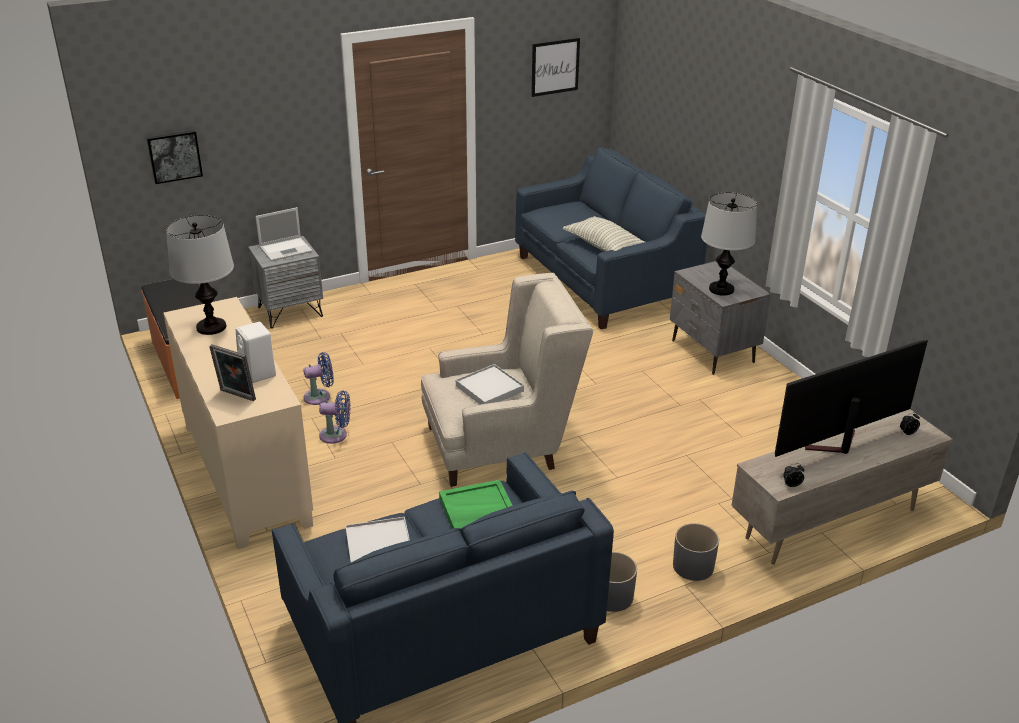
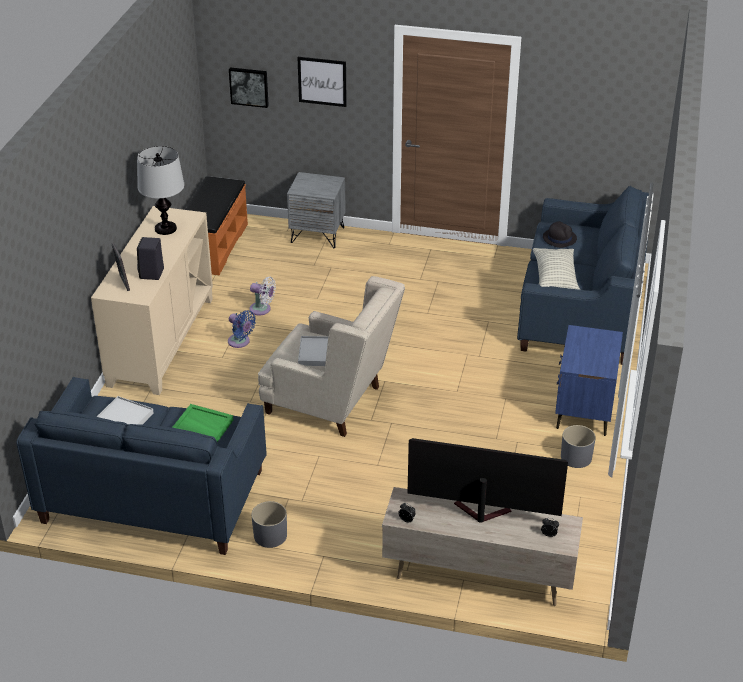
camera: 40 degrees right, 5 degrees up
(259, 374) = (151, 274): white speaker -> black speaker
(286, 249) = (320, 184): laptop -> none
(320, 397) = (262, 309): blue fan -> white fan
(555, 67) = (603, 99): picture -> picture (322, 81)
(561, 217) = (559, 238): none -> black hat
(693, 566) = (344, 548): grey planter -> grey planter (576, 457)
(712, 352) = (583, 411): grey nightstand -> blue nightstand
(721, 289) = (582, 357): table lamp -> none

